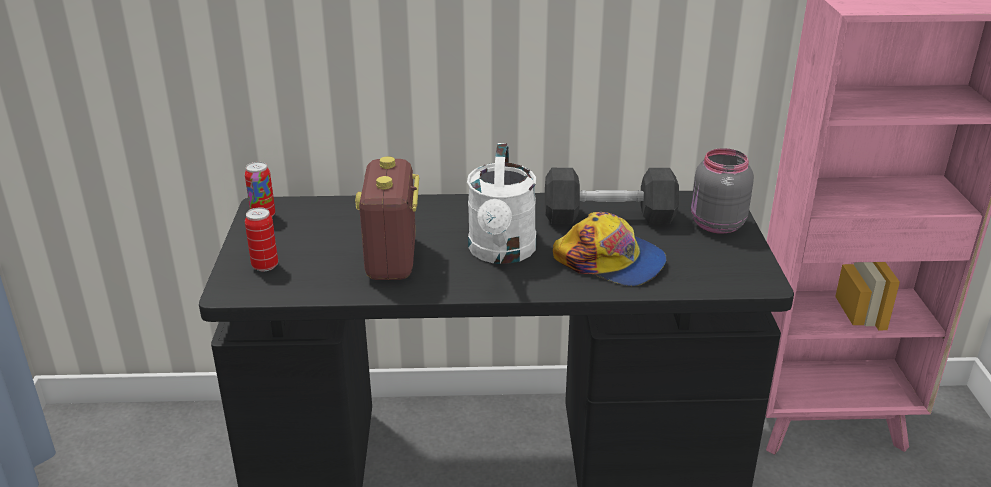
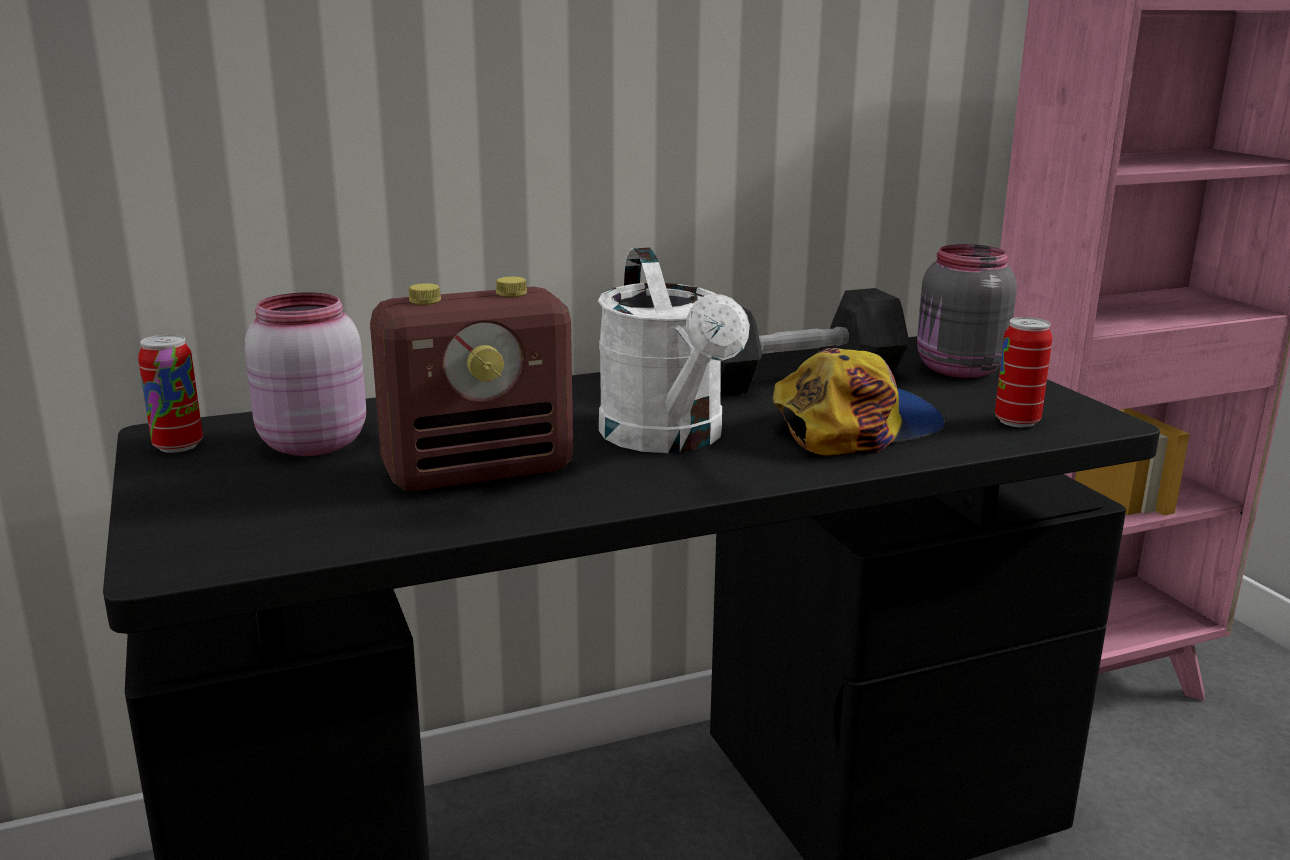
camera: 20 degrees left, 10 degrees down
(265, 266) = (226, 514): can -> can (1017, 421)
(323, 225) = (310, 443): none -> pink jar
(392, 260) = (480, 472): radio -> radio turned 90 degrees counterclockwise
(610, 261) = (855, 426): cap -> cap turned 45 degrees counterclockwise

